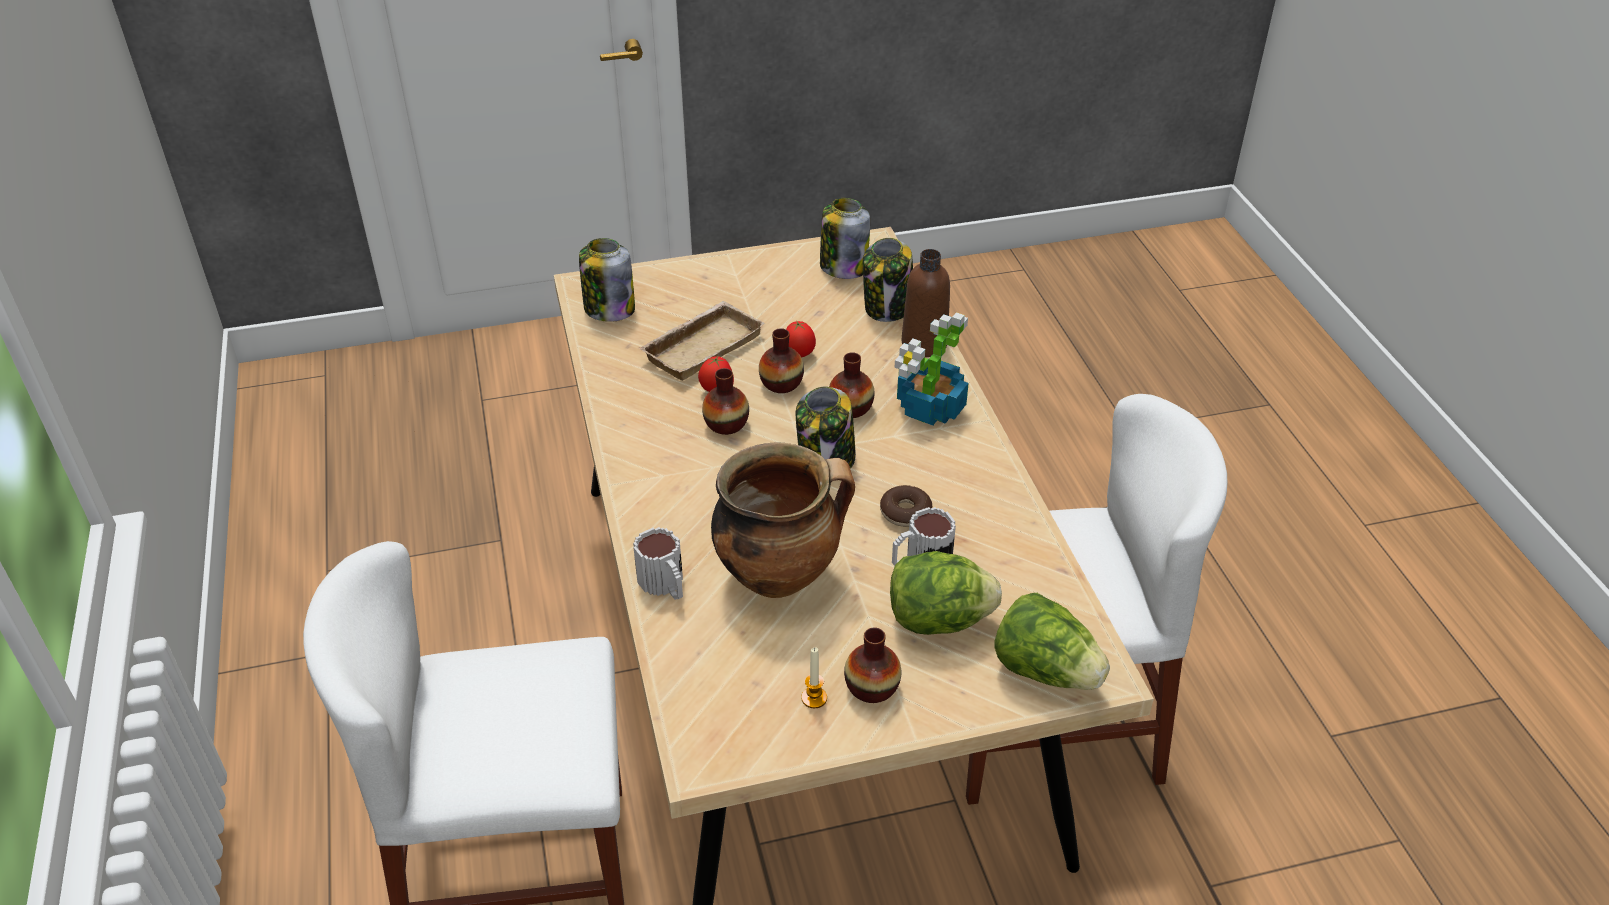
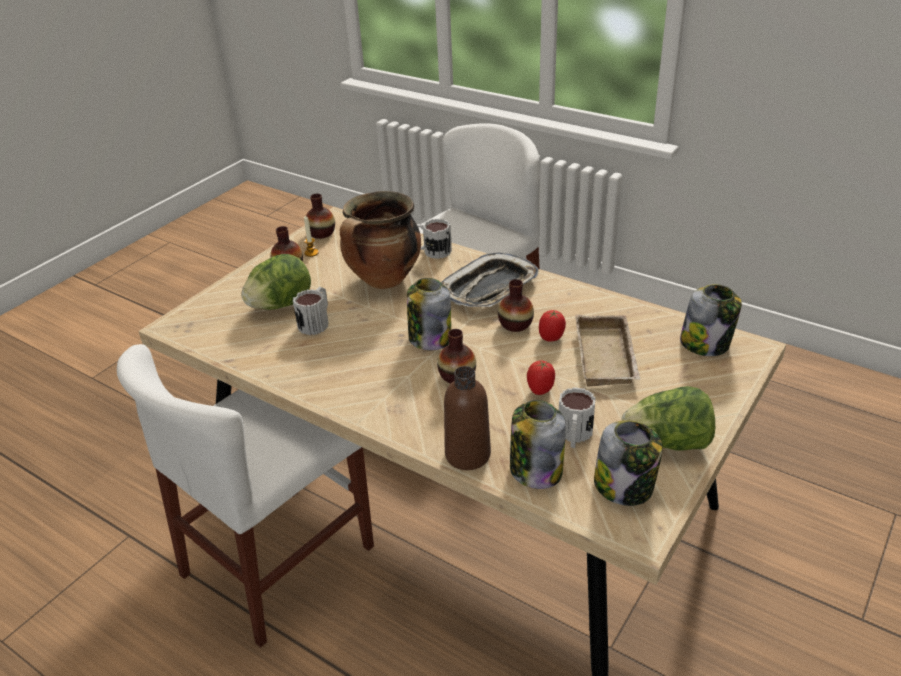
camera: 140 degrees right, 5 degrees down
(685, 482) = (489, 288): none -> tray
(781, 383) = (522, 365): vase -> vase (321, 233)
(826, 311) = (574, 435): none -> mug
(905, 512) = (351, 339): donut -> none
(929, 408) = (405, 406): potted plant -> none
(1045, 670) = (205, 313): lettuce -> lettuce (667, 443)

